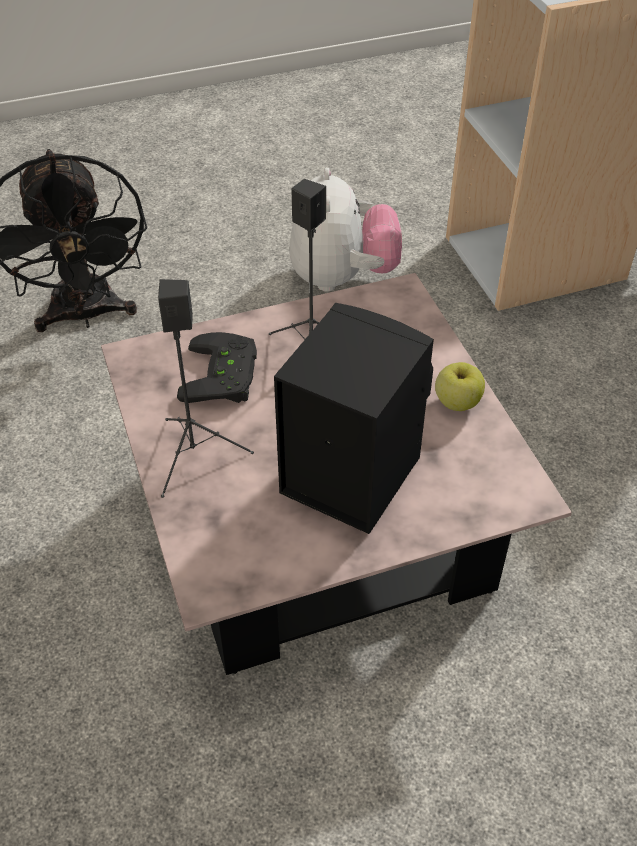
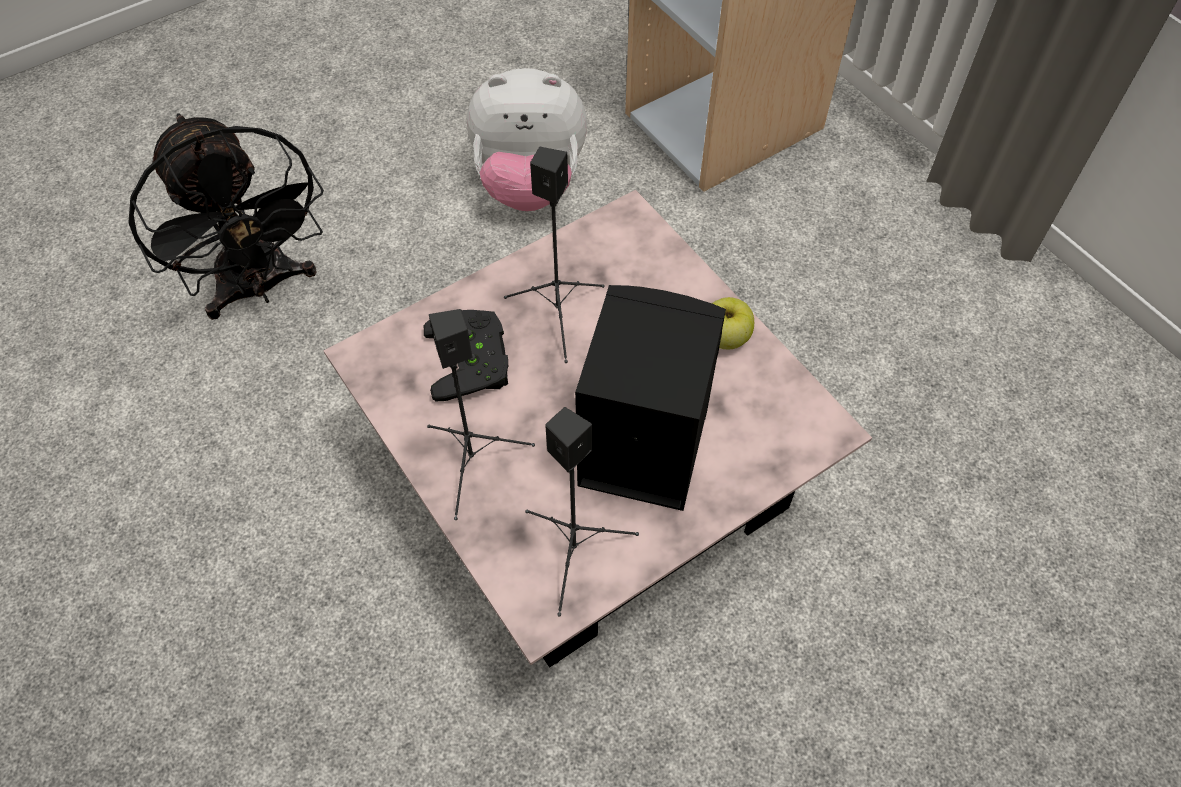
camera: 15 degrees left, 10 degrees up
(259, 546) = (575, 551): none -> black speaker
(342, 277) = (529, 184): plush toy -> plush toy turned 105 degrees clockwise

